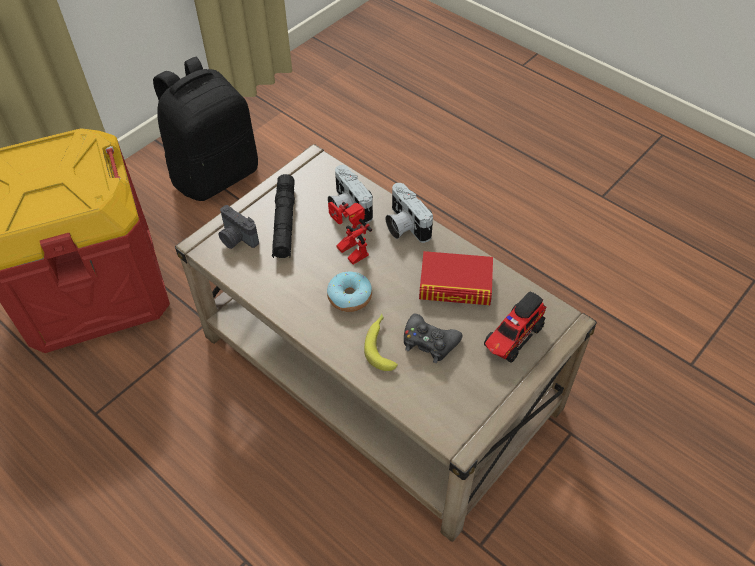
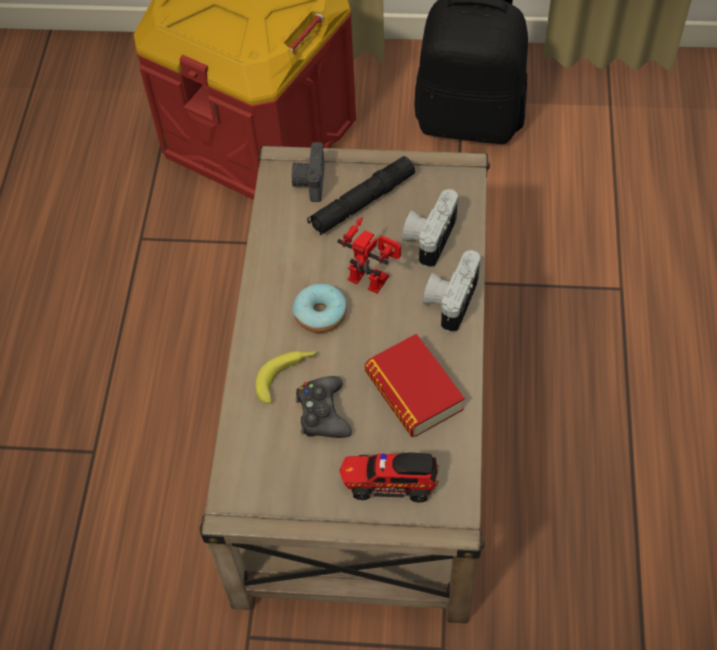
camera: 55 degrees right, 5 degrees up
(347, 252) = (373, 275): toy robot -> toy robot turned 105 degrees clockwise

